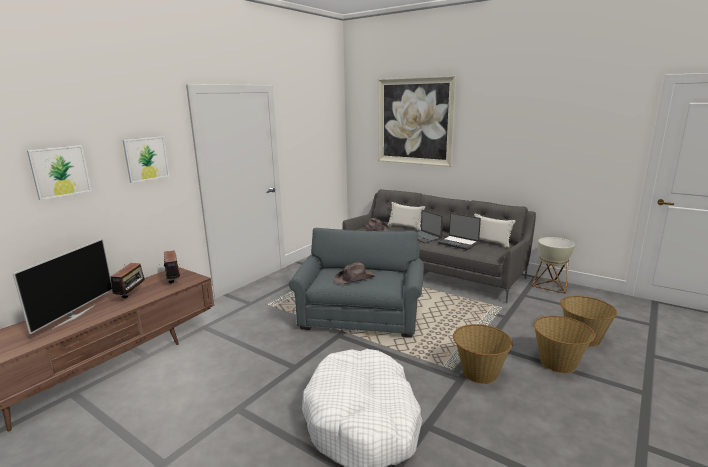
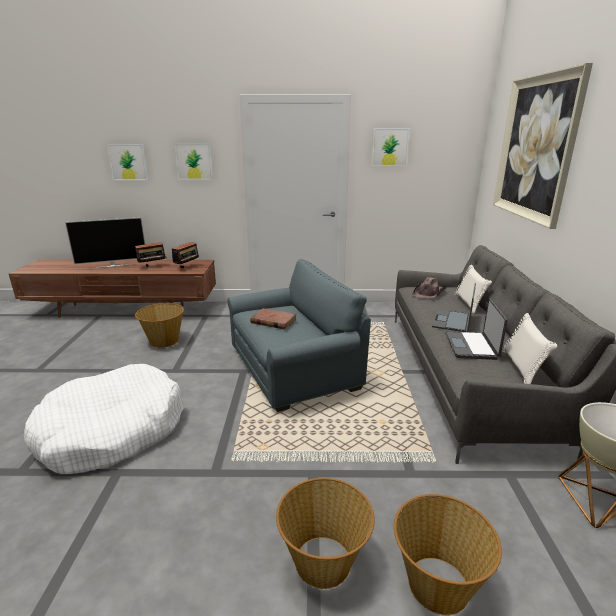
camera: 55 degrees right, 5 degrees up
(299, 127) = (390, 147): none -> picture
(355, 278) = (273, 321): brown hat -> brown book
(479, 373) = (238, 484): basket -> basket (164, 341)

